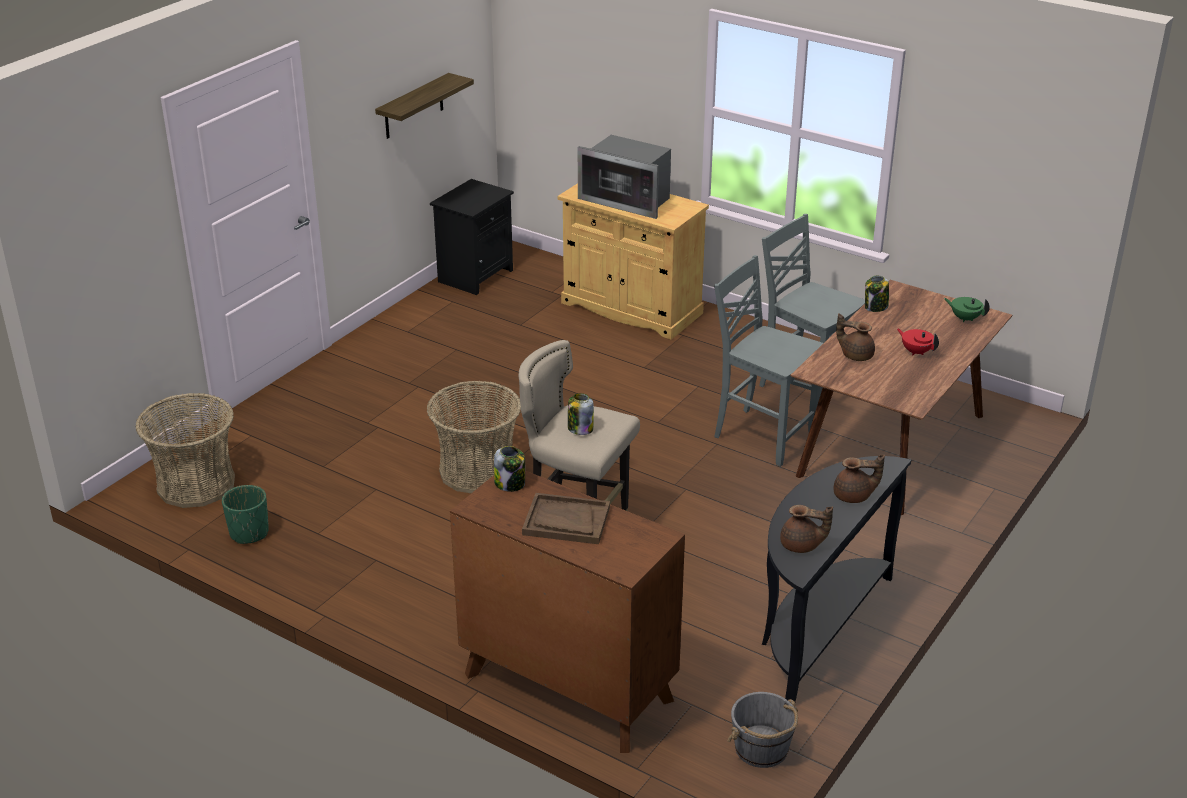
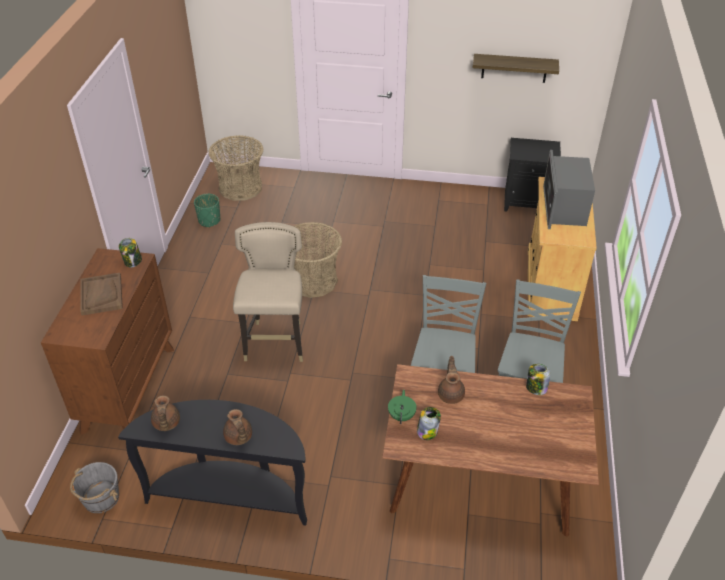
camera: 65 degrees right, 10 degrees up
(580, 428) = (264, 282): jar -> jar (427, 431)
(916, 351) = (482, 430): red teapot -> none
(965, 318) = (563, 451): green teapot -> green teapot (402, 415)

